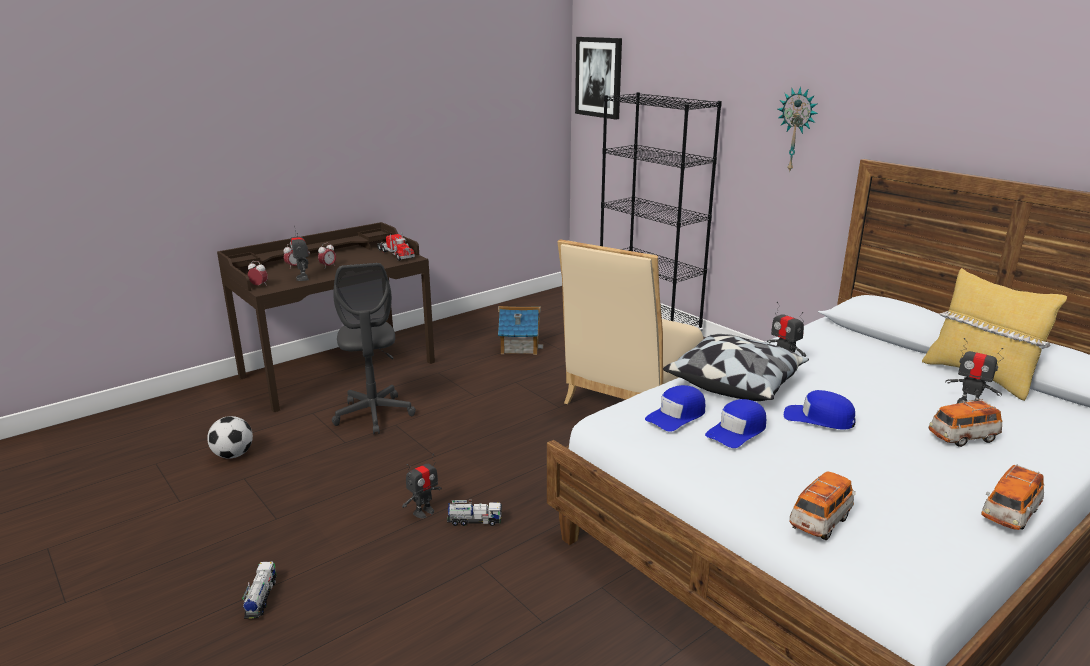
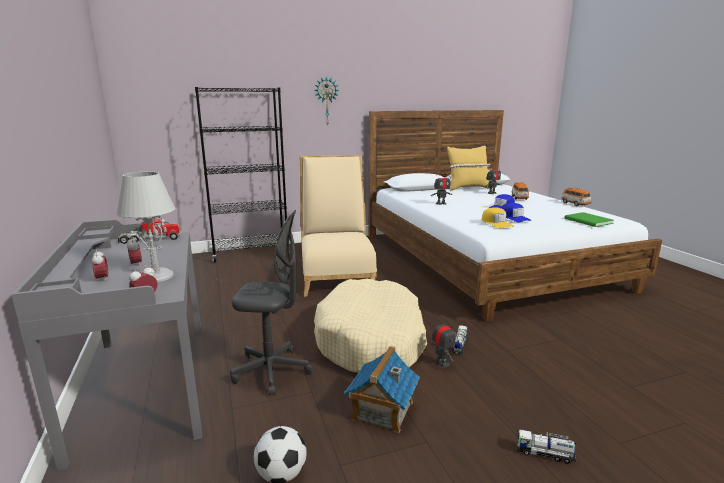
camera: 70 degrees left, 5 degrees down
(303, 278) = (157, 276): toy robot -> grey table lamp
(338, 369) = (144, 384): brown desk -> grey desk
(458, 455) = (371, 340): none -> beige dog bed
(519, 346) = (220, 293): toy house -> toy house (382, 411)
(599, 77) = (141, 79): picture -> none
(630, 396) = (336, 275): beige chair -> beige chair turned 150 degrees counterclockwise
(676, 415) = (496, 223): blue cap -> yellow cap
(735, 383) = (459, 212): pillow -> none
(820, 521) = (588, 221): toy car -> green book

